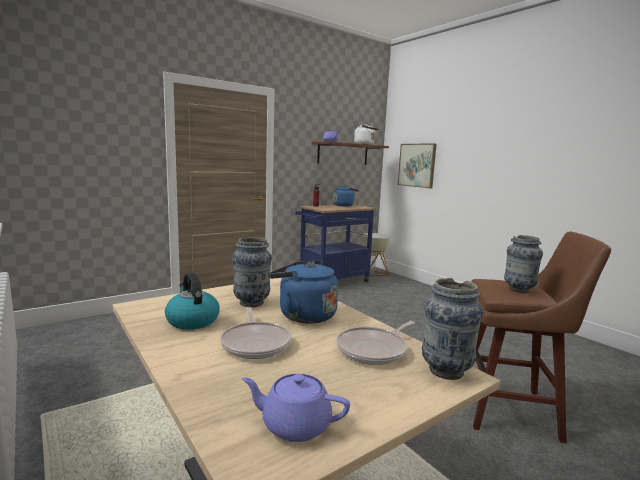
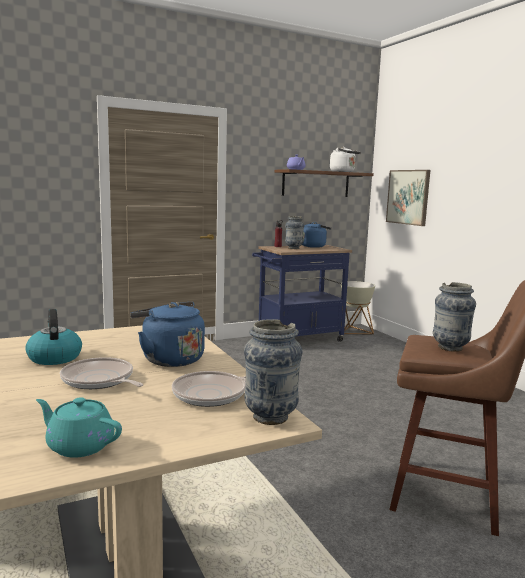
camera: 10 degrees right, 0 degrees up
(251, 303) = (126, 345): vase -> vase (293, 248)
(256, 343) = (99, 380): frying pan -> frying pan turned 135 degrees clockwise
(294, 425) = (79, 445): purple teapot -> turquoise teapot

